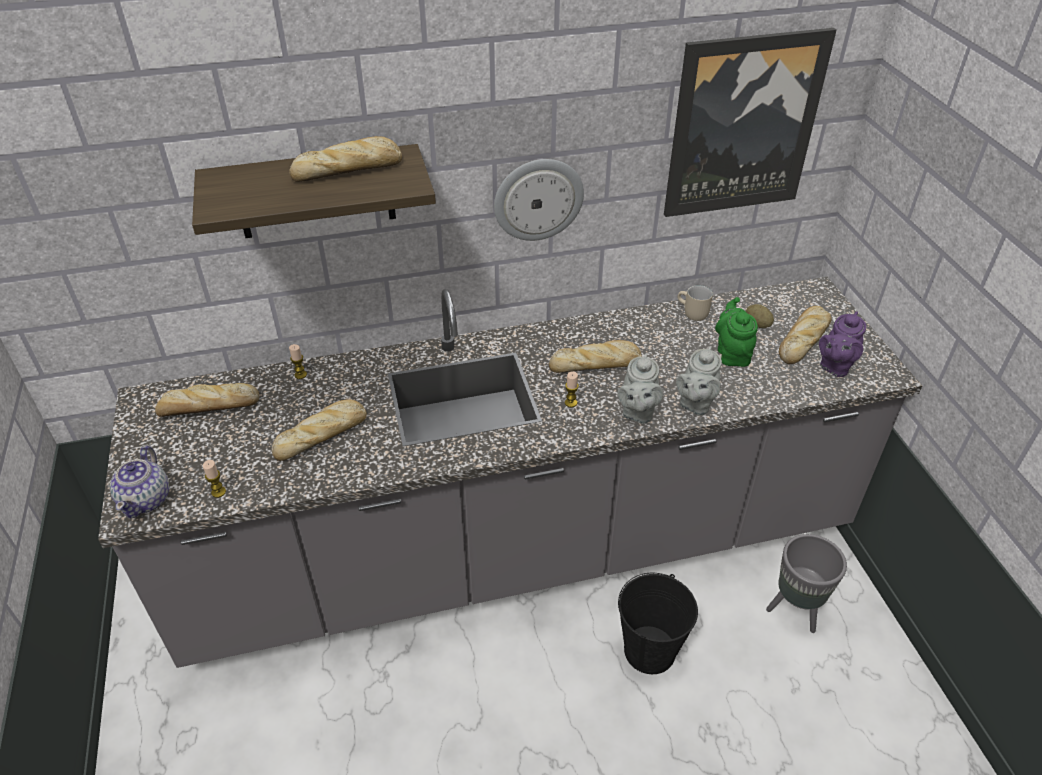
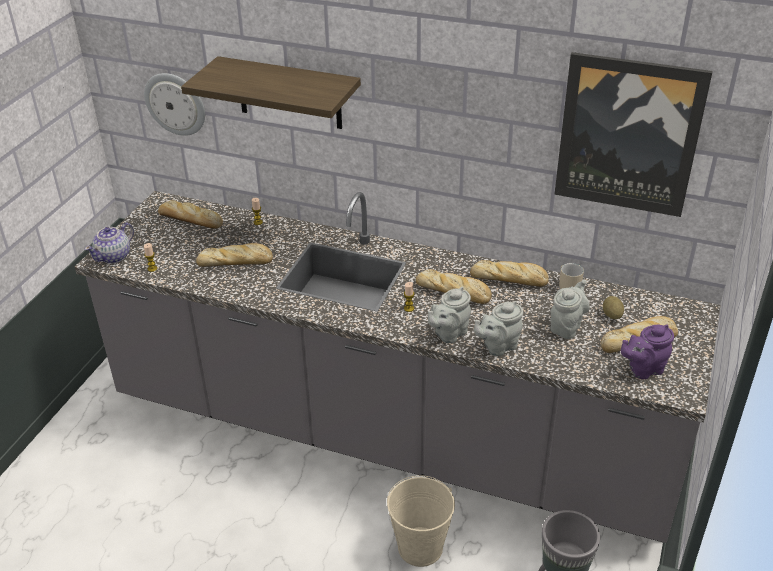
camera: 35 degrees right, 5 degrees down
(349, 169) = (299, 81): bread -> bread (510, 279)
(538, 199) = (449, 146): wall clock -> wall clock (175, 103)
(650, 650) = (420, 547): black bucket -> beige bucket
(732, 353) = (566, 326): green teapot -> grey teapot

